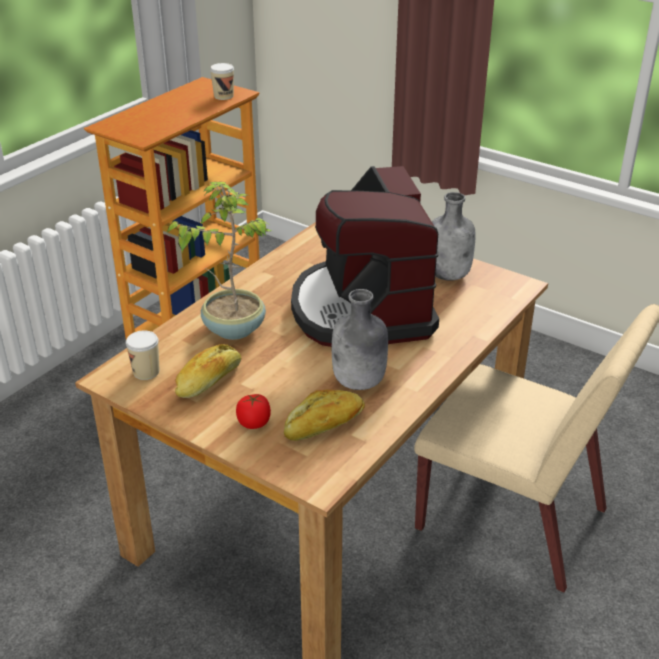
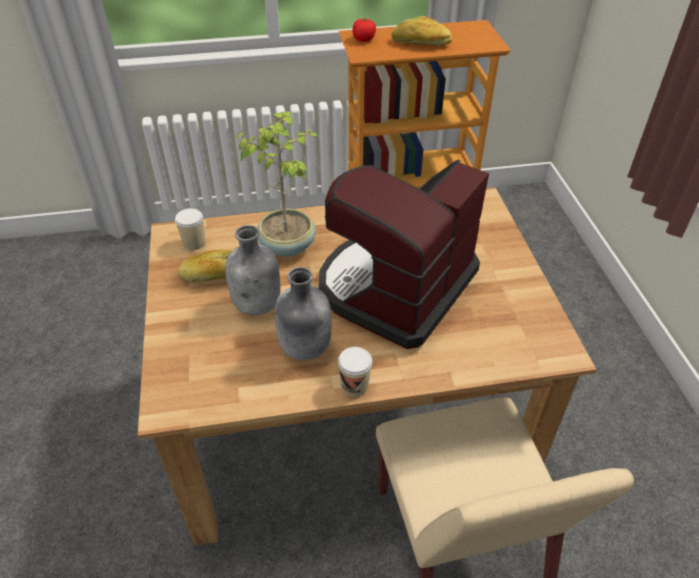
camera: 45 degrees right, 10 degrees up
(223, 96) = (476, 43): cup -> cup (354, 385)
(254, 422) = (196, 328): tomato -> tomato (363, 39)
(325, 426) = (232, 366): bread -> bread (421, 43)
(449, 275) = (511, 302): grey bottle -> grey bottle (258, 305)

